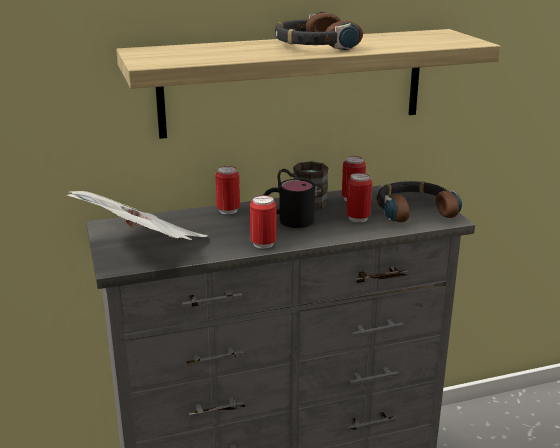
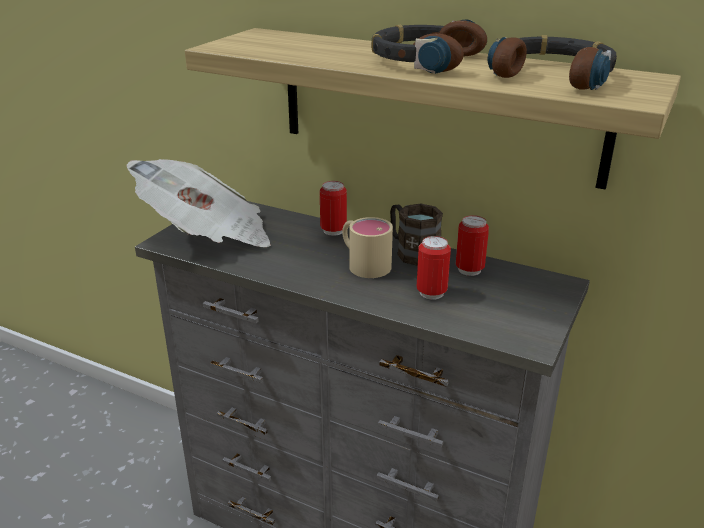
camera: 45 degrees right, 5 degrees up
(263, 244) = (296, 276): can -> none
(288, 220) = (363, 263): black mug -> beige mug
(414, 210) = (511, 313): headphones -> headphones (553, 75)

